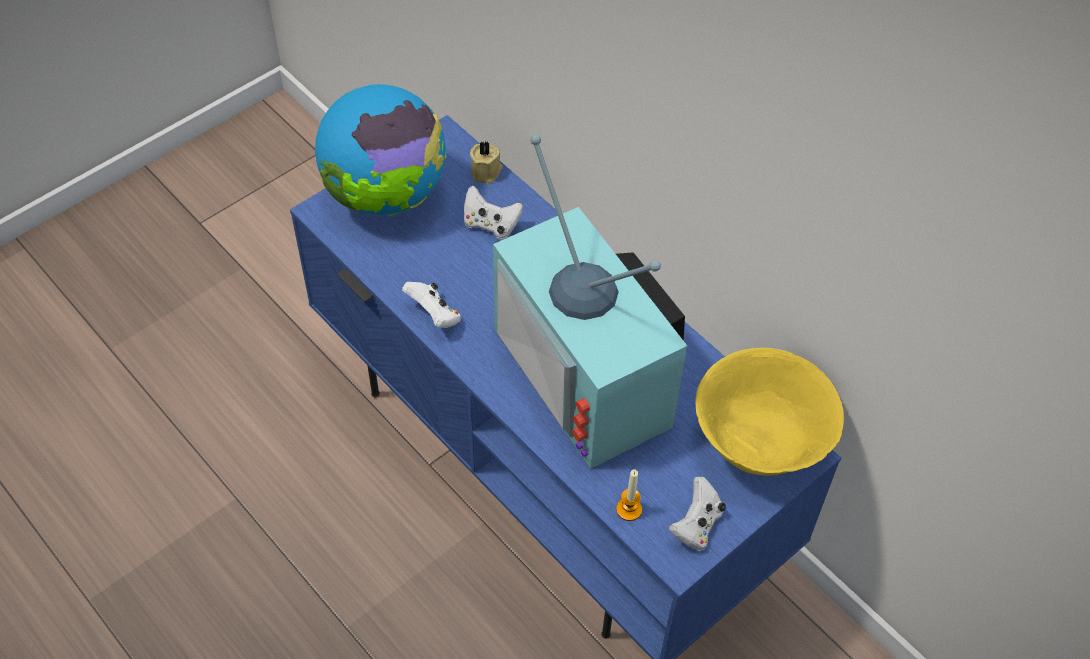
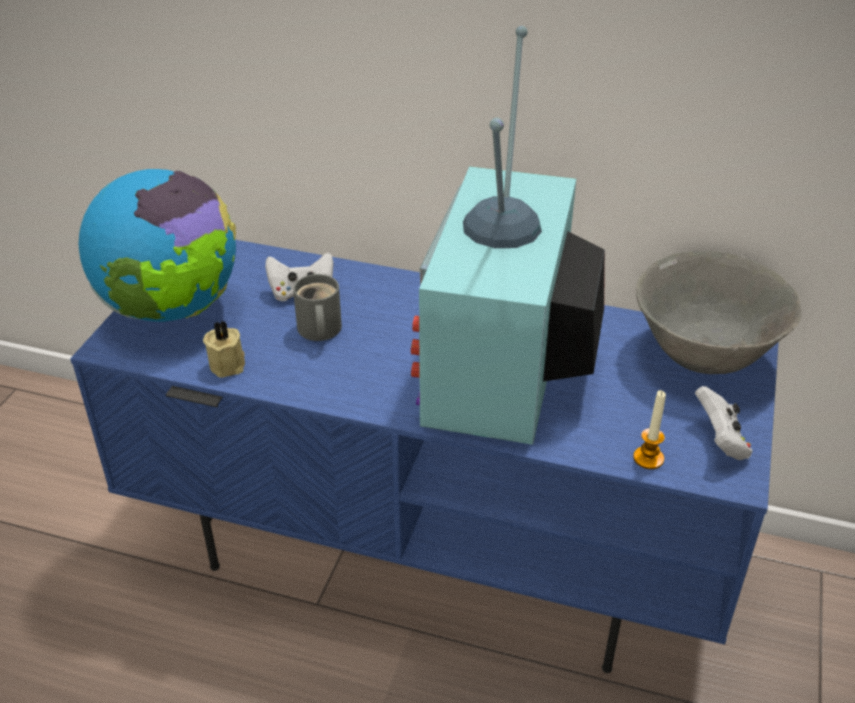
camera: 30 degrees left, 15 degrees down
(434, 315) = (306, 384): white game controller -> none
(477, 269) = (318, 330): none -> grey mug
(487, 172) = (263, 256): beige candle -> beige candle (228, 364)
(592, 375) = (507, 367): television -> television turned 75 degrees clockwise
(760, 443) = (705, 354): yellow bowl -> grey bowl

